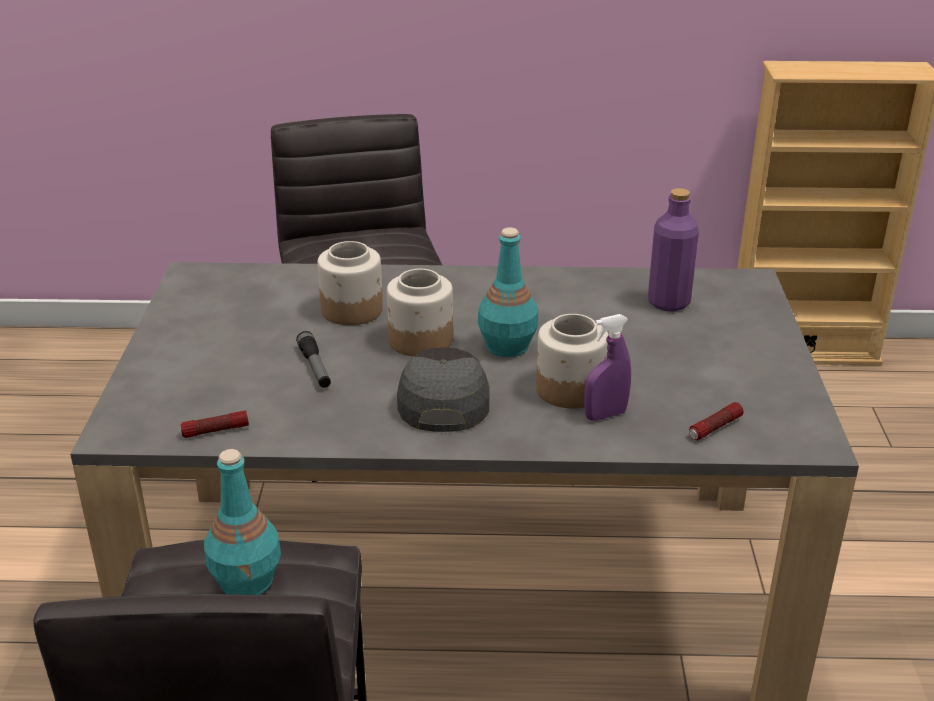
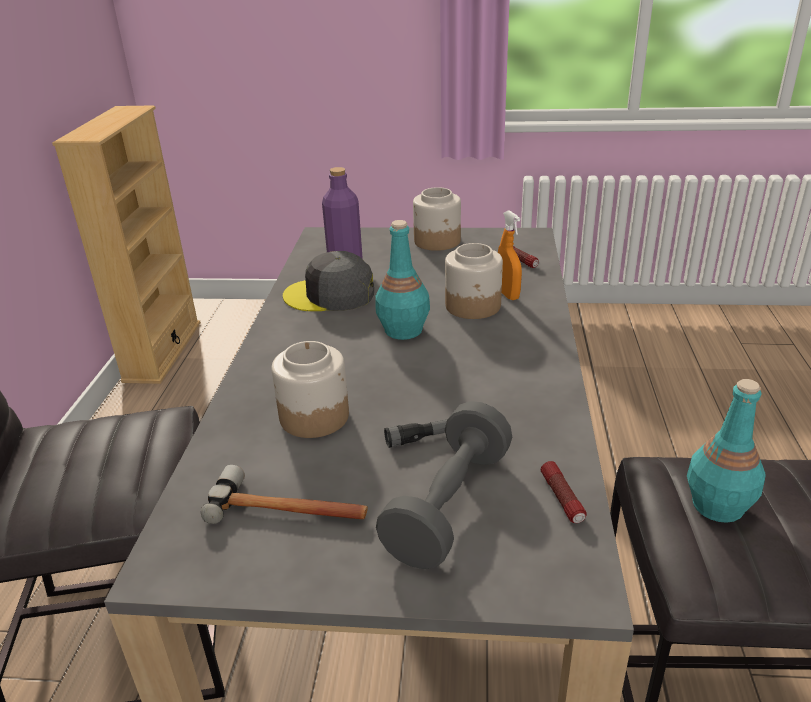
camera: 85 degrees left, 0 degrees up
(222, 376) = (449, 505): none -> grey dumbbell
(236, 310) = (289, 509): none -> hammer
(420, 340) = (387, 373): jar -> jar (437, 241)
(443, 399) = (490, 361): grey cap -> grey cap (330, 295)
(605, 415) = (507, 294): purple spray bottle -> orange spray bottle

